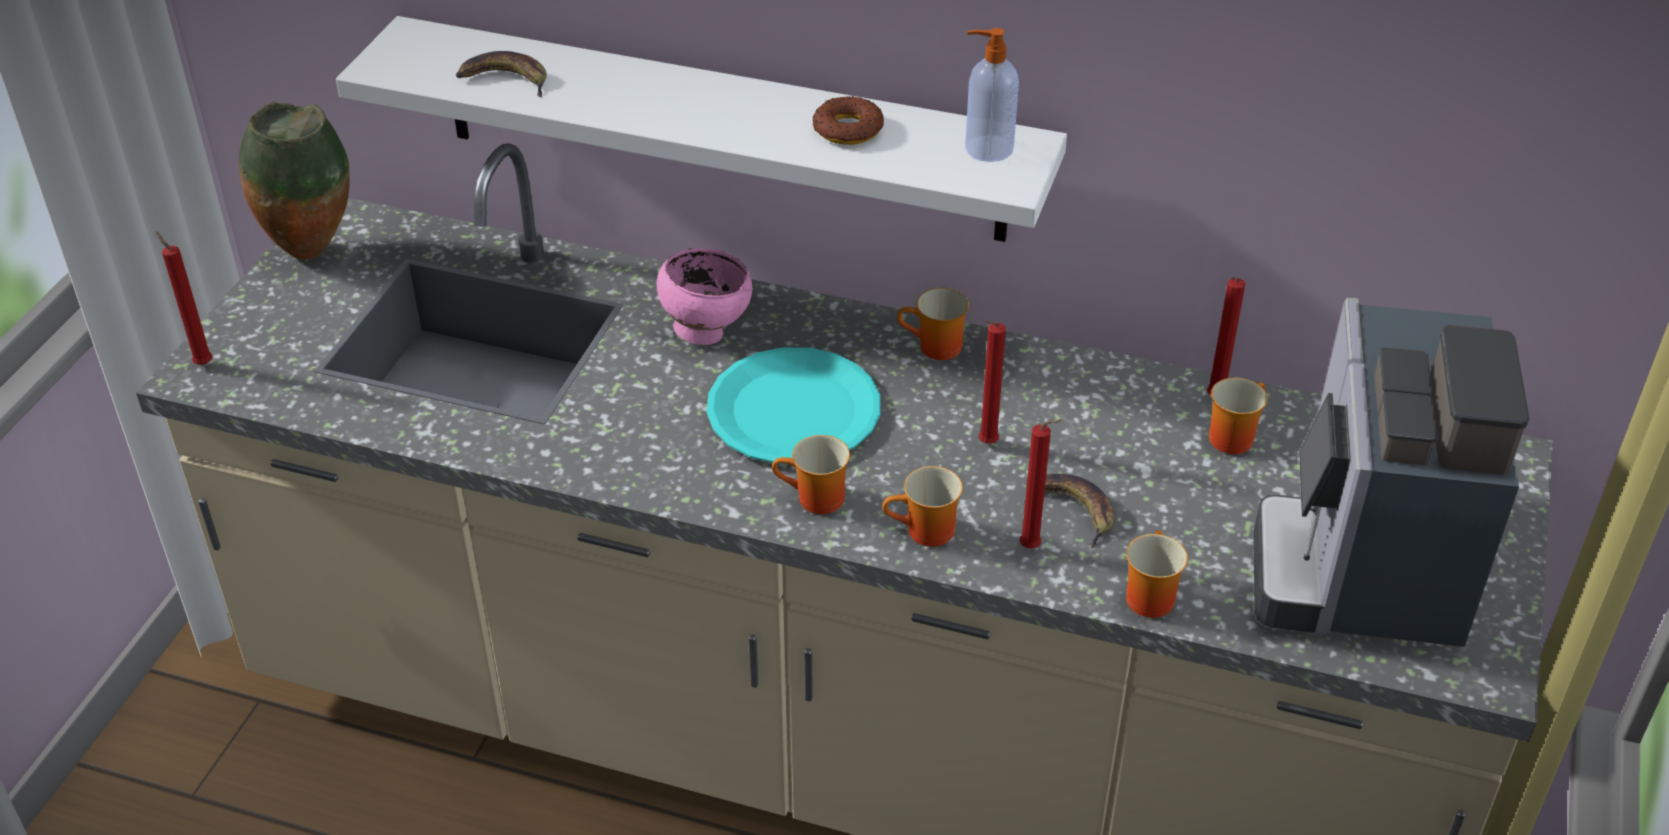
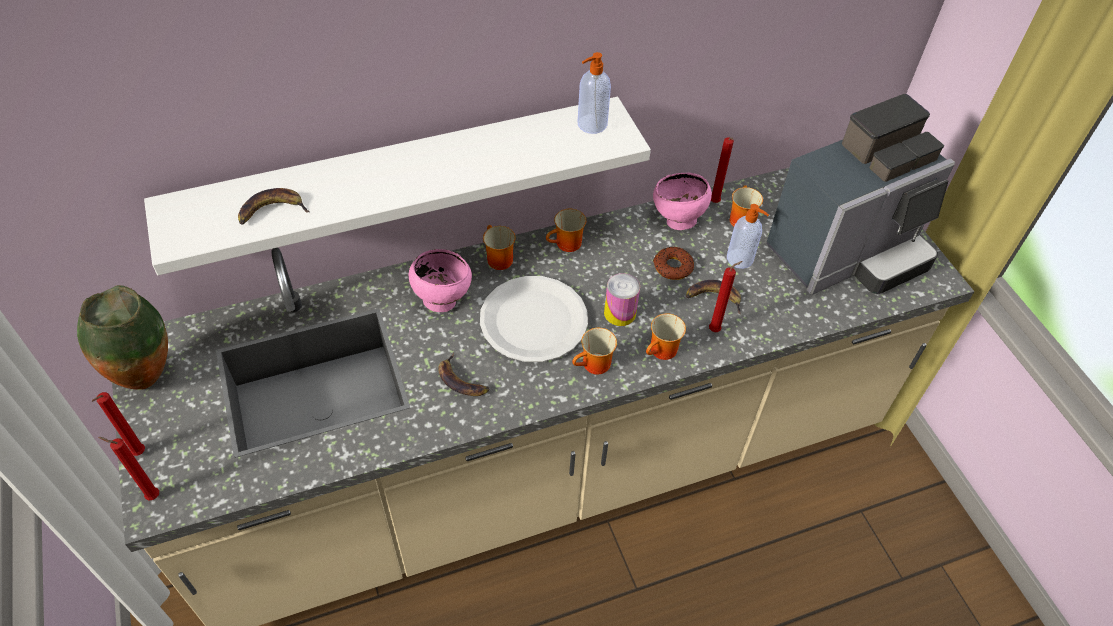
camera: 40 degrees left, 10 degrees up
(634, 428) = (462, 380): none -> banana
(794, 410) = (533, 320): turquoise plate -> white plate
(847, 129) = (508, 147): donut -> donut (672, 267)
(918, 459) = (619, 313): none -> can
(985, 444) = (642, 286): red candle -> red candle (138, 454)
(1129, 394) = (677, 221): none -> pink bowl
(1146, 595) = (784, 324): mug -> mug (496, 259)
(1172, 485) = (740, 259): none -> soap dispenser
(1362, 562) = (848, 253): coffee machine -> coffee machine turned 90 degrees counterclockwise

